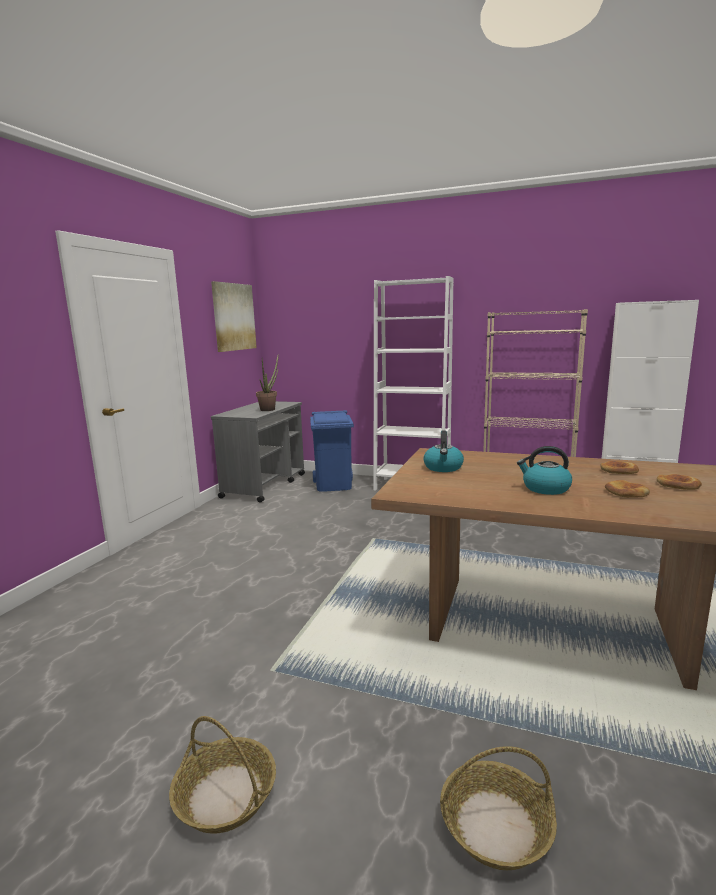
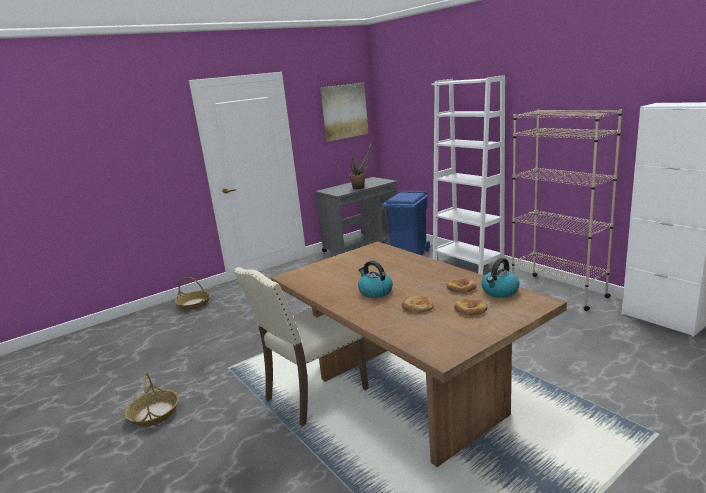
camera: 35 degrees right, 5 degrees up
(443, 468) = (353, 262): kettle -> kettle (499, 291)
(445, 662) = (313, 394): none -> beige chair
(495, 826) = (231, 472): basket -> basket (194, 304)

